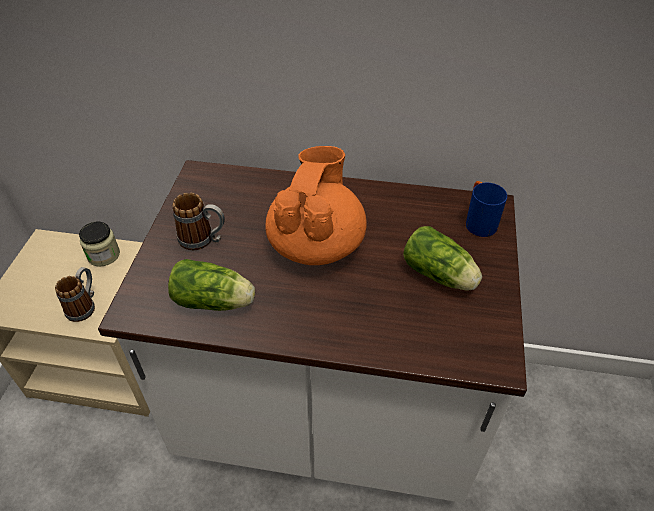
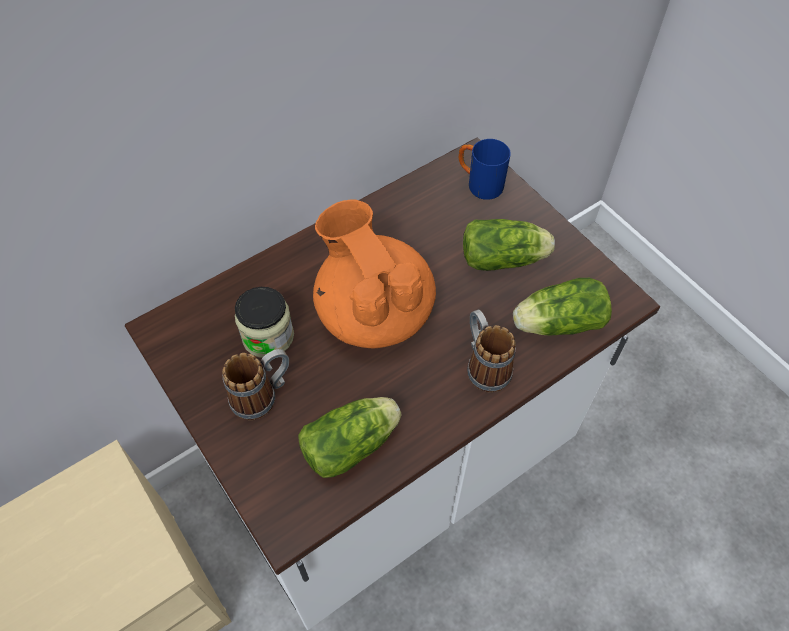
camera: 45 degrees left, 10 degrees up
(84, 306) = (110, 576): mug -> mug (484, 365)
(103, 255) = (60, 507): jar -> jar (268, 336)
(426, 338) = (555, 323): none -> lettuce

